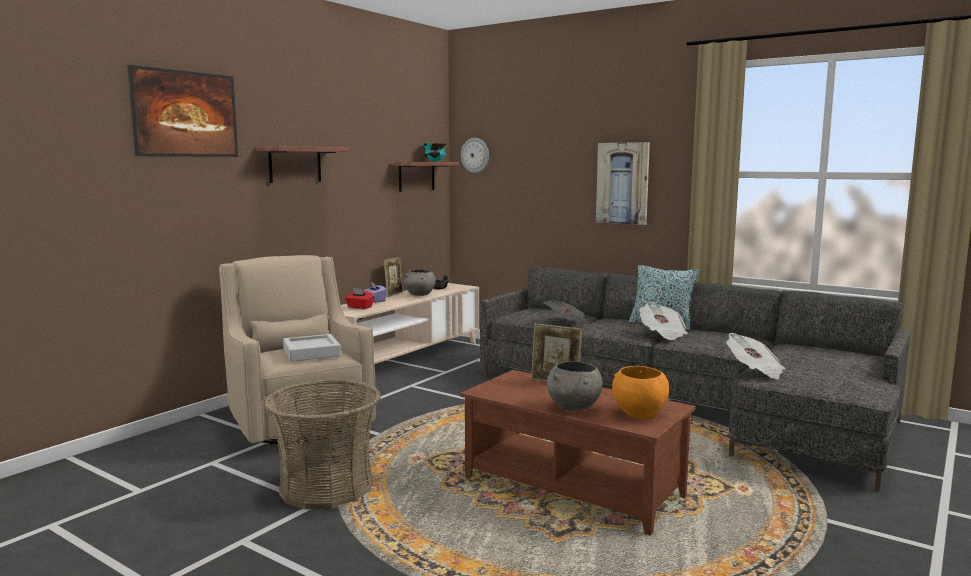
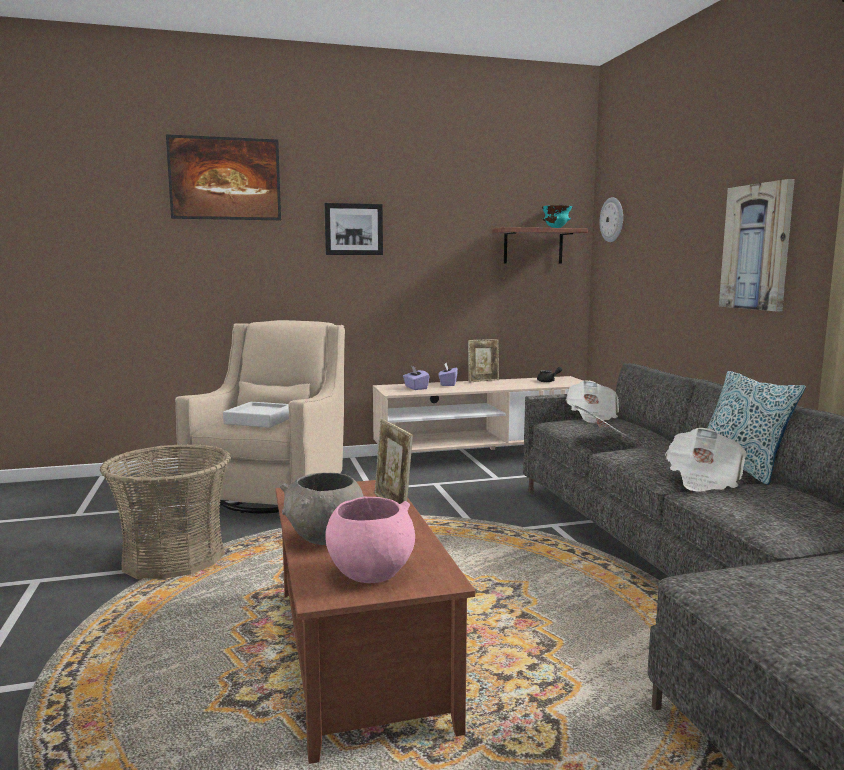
camera: 40 degrees right, 0 degrees up
(295, 164) = (353, 229): shelf -> picture
(359, 307) = (415, 388): red tissue box -> purple tissue box
(420, 295) = (507, 384): grey bowl -> none
(639, 413) = (370, 573): orange bowl -> pink bowl
(755, 371) = (720, 572): newspaper -> newspaper (592, 416)

